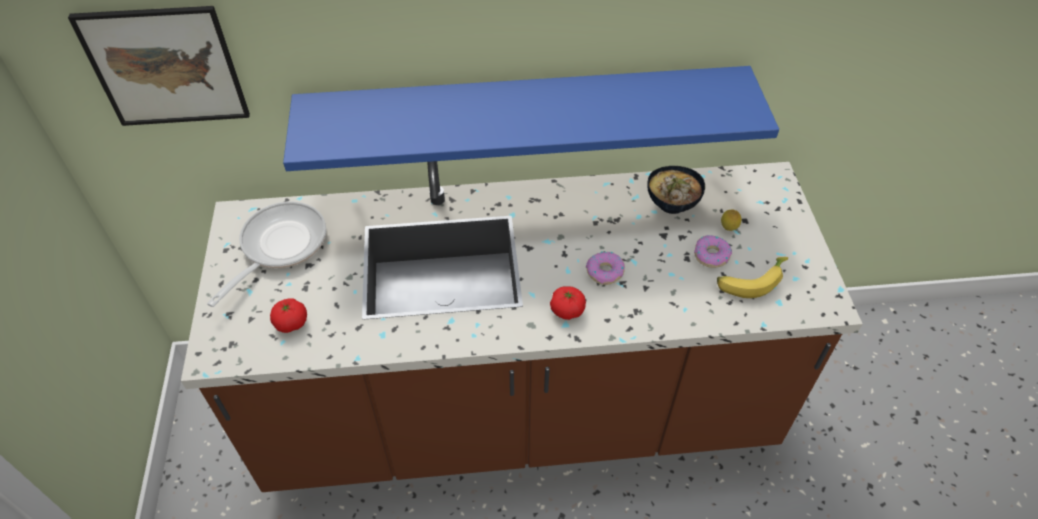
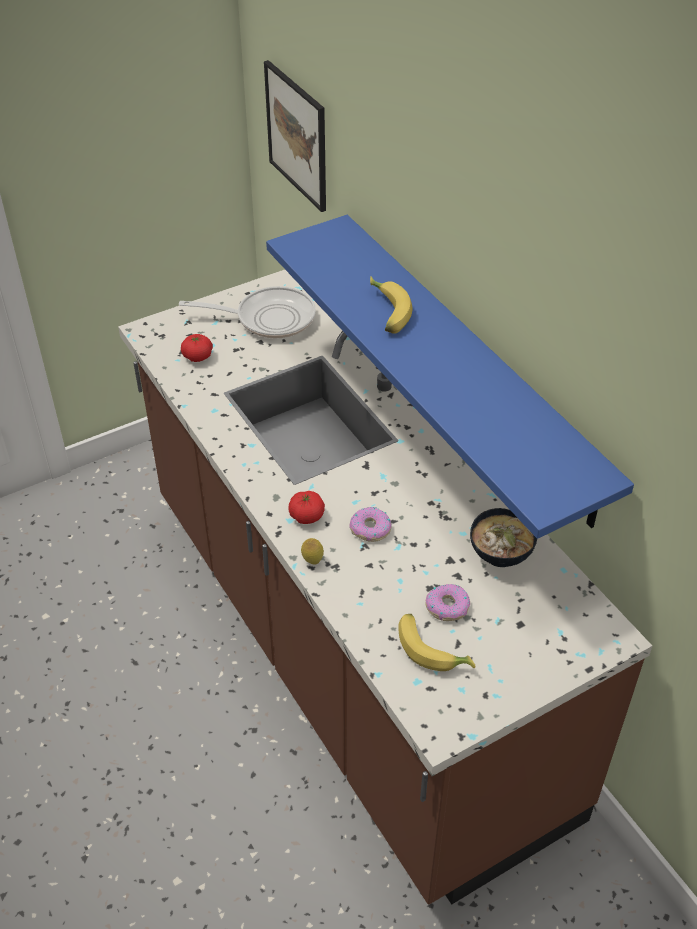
camera: 65 degrees right, 5 degrees down
(464, 119) = (386, 312): none -> banana
(728, 229) = (495, 612): lemon -> lemon (312, 561)

